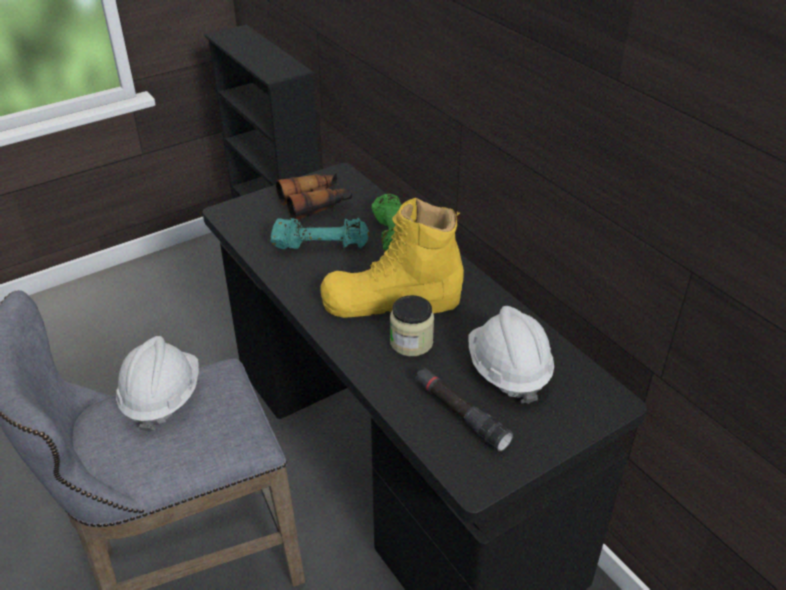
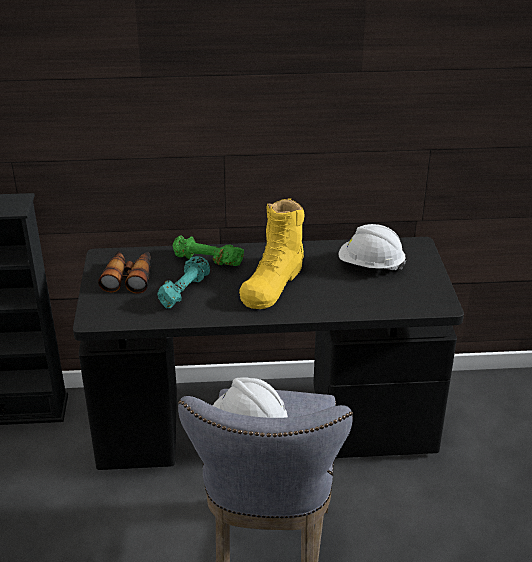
camera: 60 degrees left, 5 degrees down
(411, 342) = (318, 288): jar -> none
(460, 414) = (392, 293): black flashlight -> none

